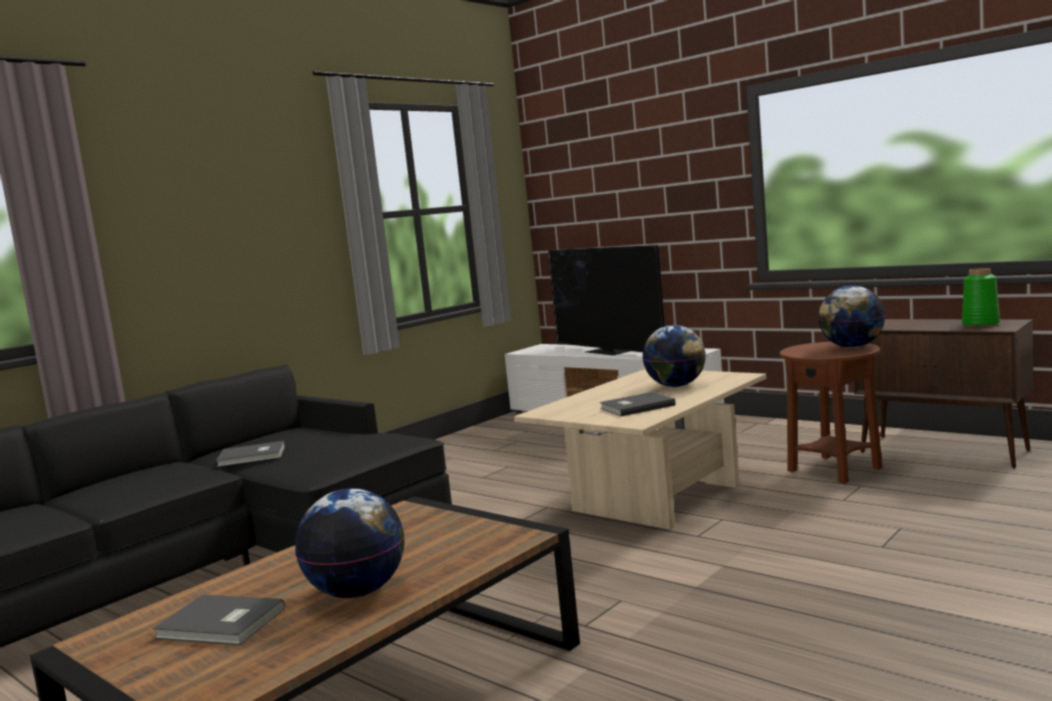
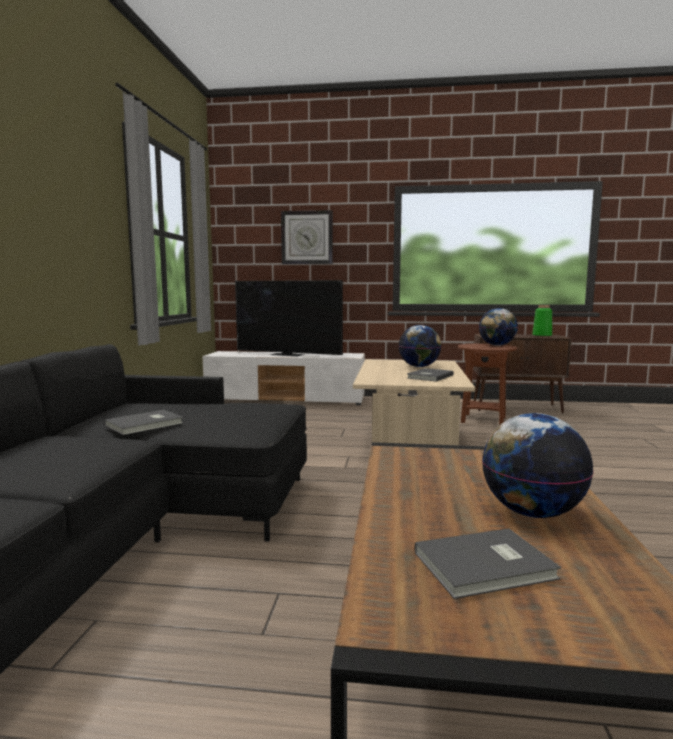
camera: 35 degrees left, 0 degrees up
(634, 180) = (307, 237): none -> wall clock

